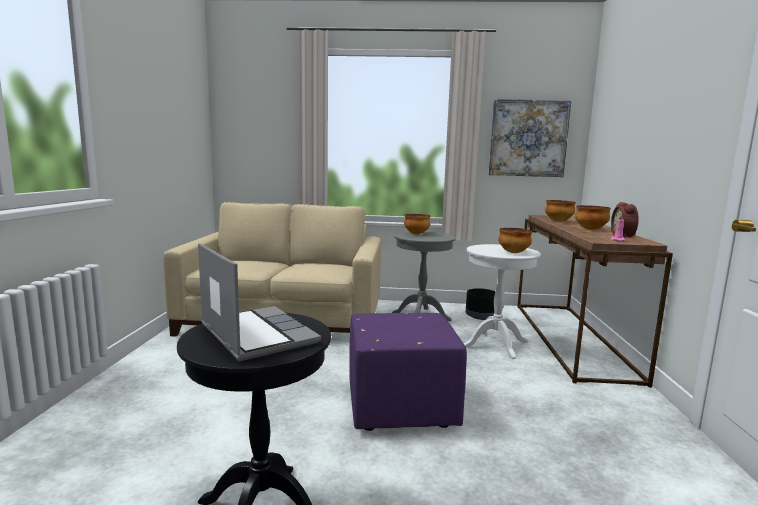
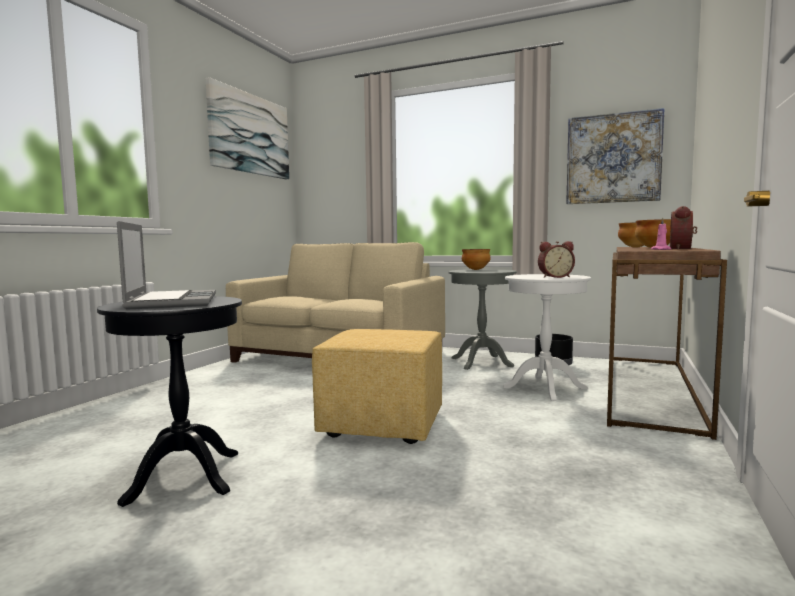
camera: 20 degrees right, 5 degrees down
(173, 81) = (250, 134): none -> picture
(401, 406) = (384, 425): purple ottoman -> yellow ottoman
(513, 252) = (555, 277): bowl -> alarm clock

